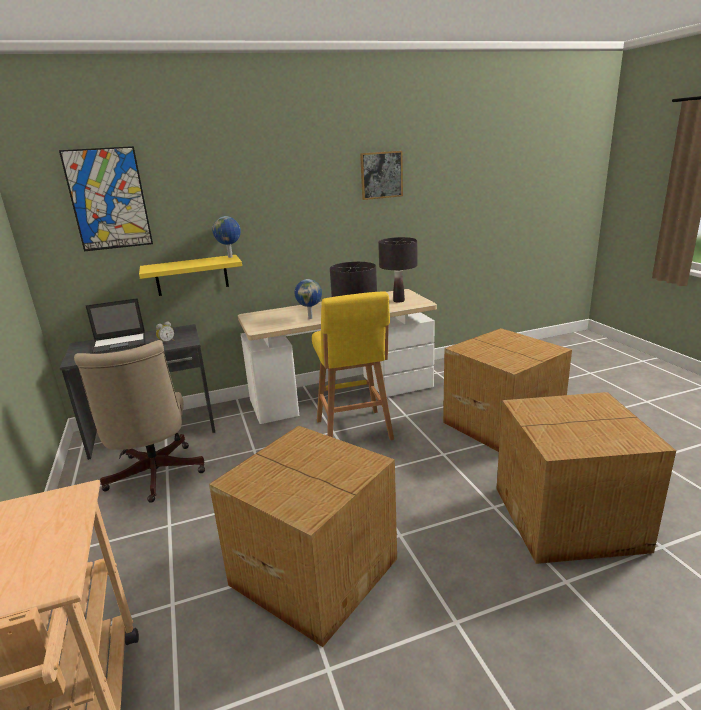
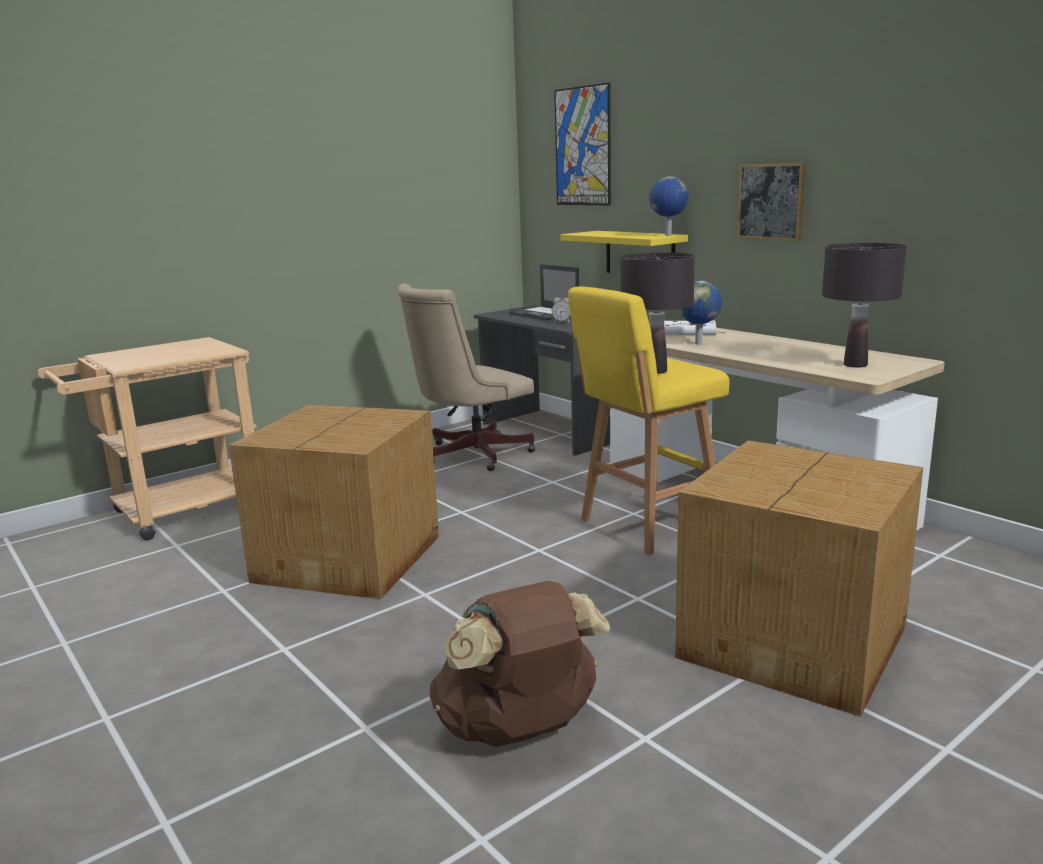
camera: 70 degrees right, 5 degrees down
(277, 315) = (691, 332): none -> white book
(381, 175) = (926, 121): picture -> picture (771, 201)
(570, 519) = (519, 730): cardboard box -> brown backpack

